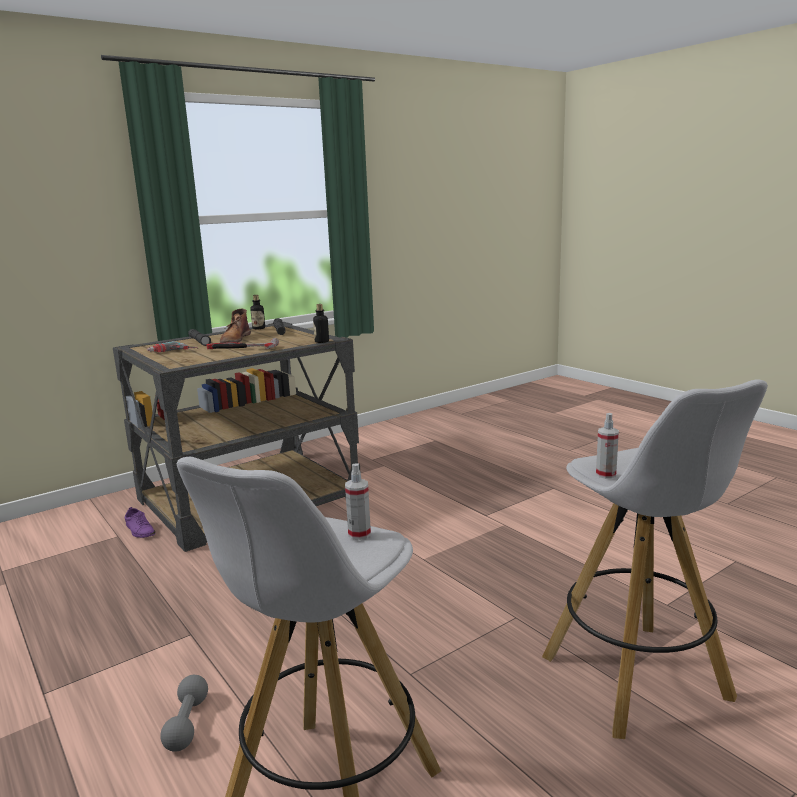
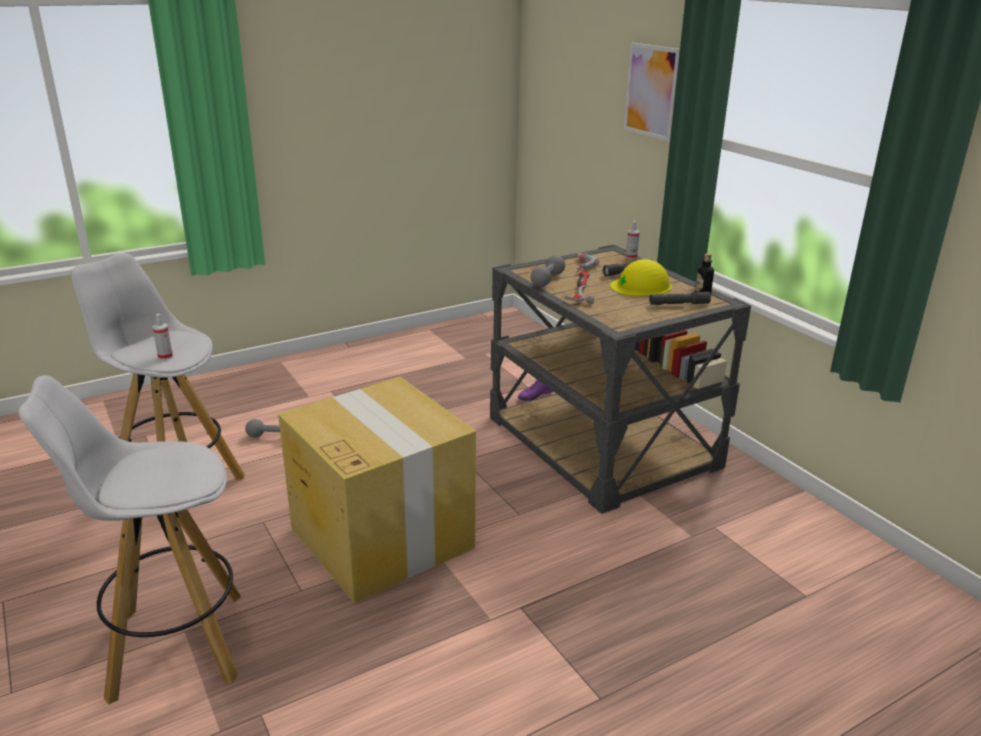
camera: 95 degrees right, 10 degrees up
(72, 192) = (651, 91): none -> picture
(211, 357) = (547, 280): none -> grey dumbbell
(235, 339) = (641, 286): brown boot -> yellow hard hat
(322, 341) = (605, 324): bottle -> none
(417, 586) = (380, 536): none -> cardboard box
(606, 474) = (157, 453): spray bottle -> spray bottle (631, 257)

